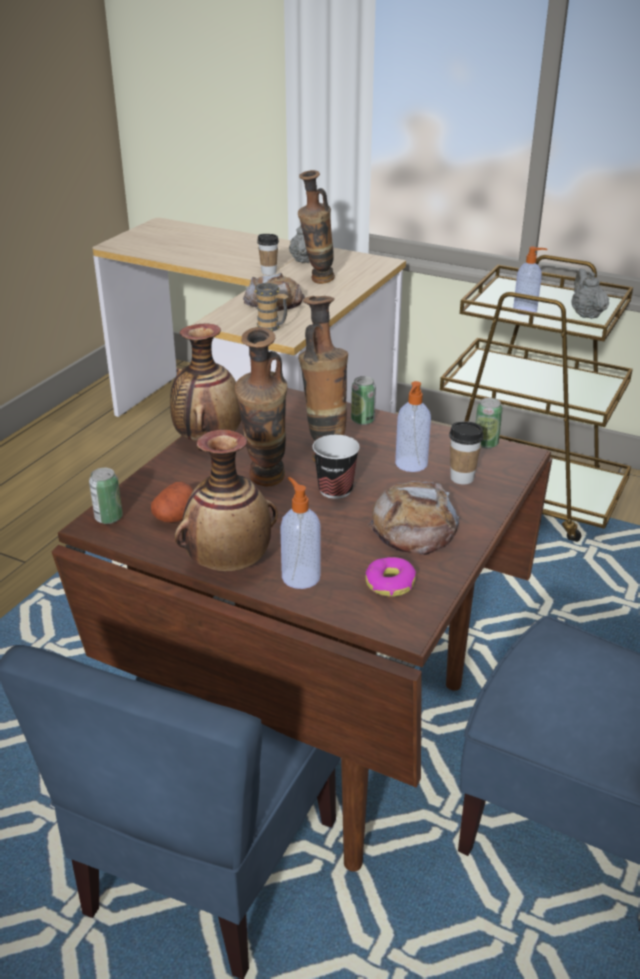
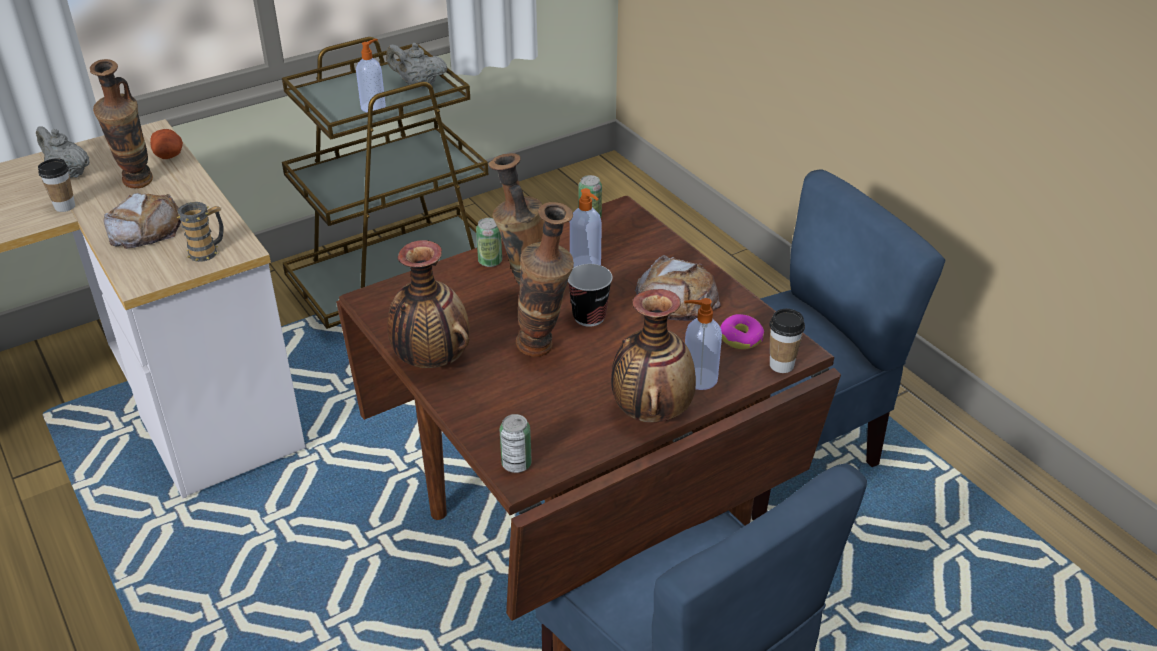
camera: 60 degrees left, 5 degrees up
(175, 517) = (552, 421): potato -> potato (169, 155)
(462, 478) = (629, 249): cup -> cup (781, 365)

